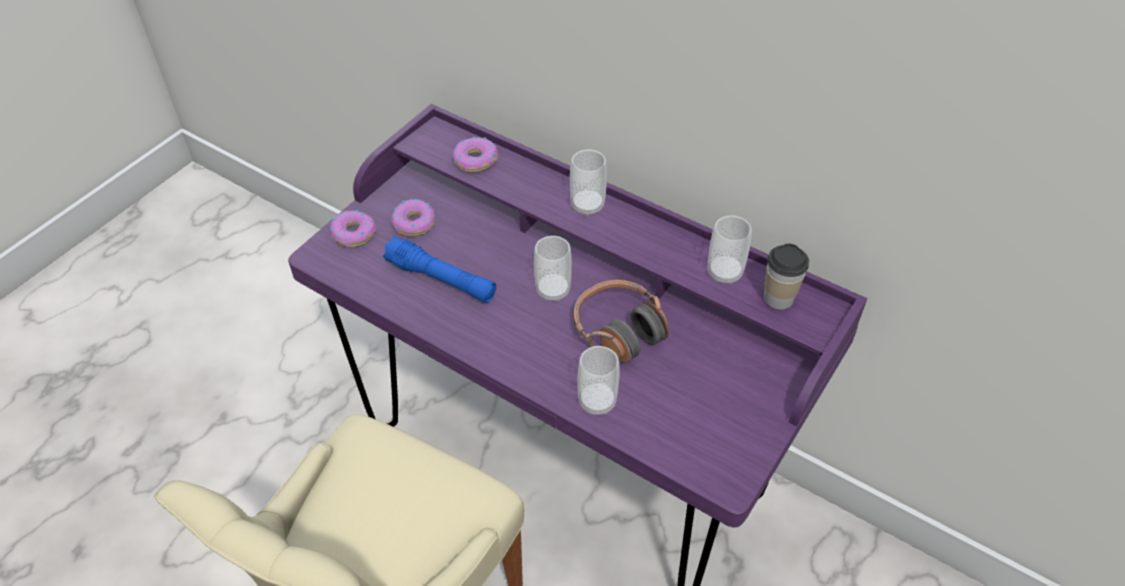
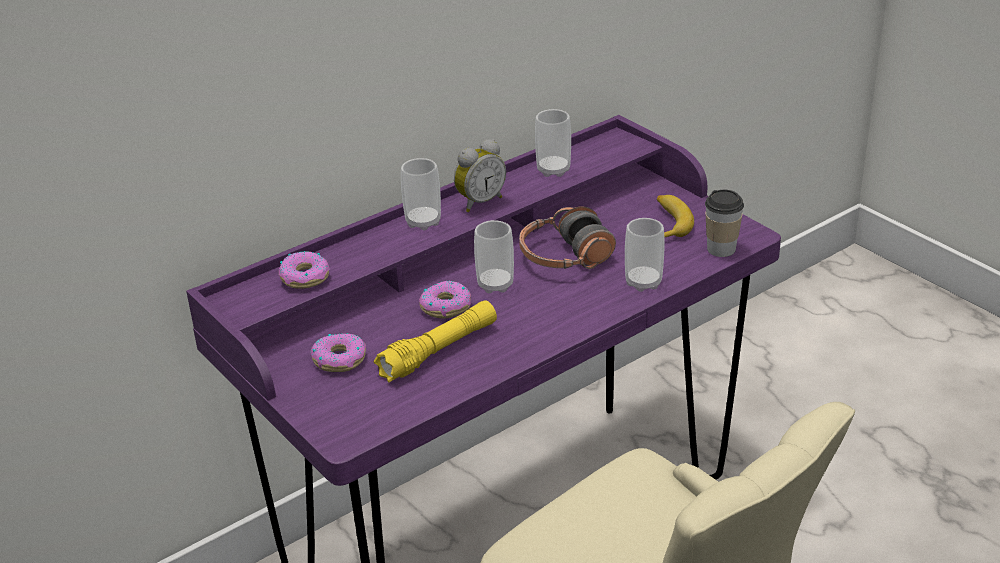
camera: 70 degrees left, 15 degrees down
(354, 233) = (326, 406): donut -> donut (445, 306)
(441, 279) = (439, 351): blue flashlight -> yellow flashlight
(638, 234) = (479, 202): none -> alarm clock
(720, 402) = (669, 223): none -> banana
(778, 298) = (595, 153): cup -> cup (721, 249)

